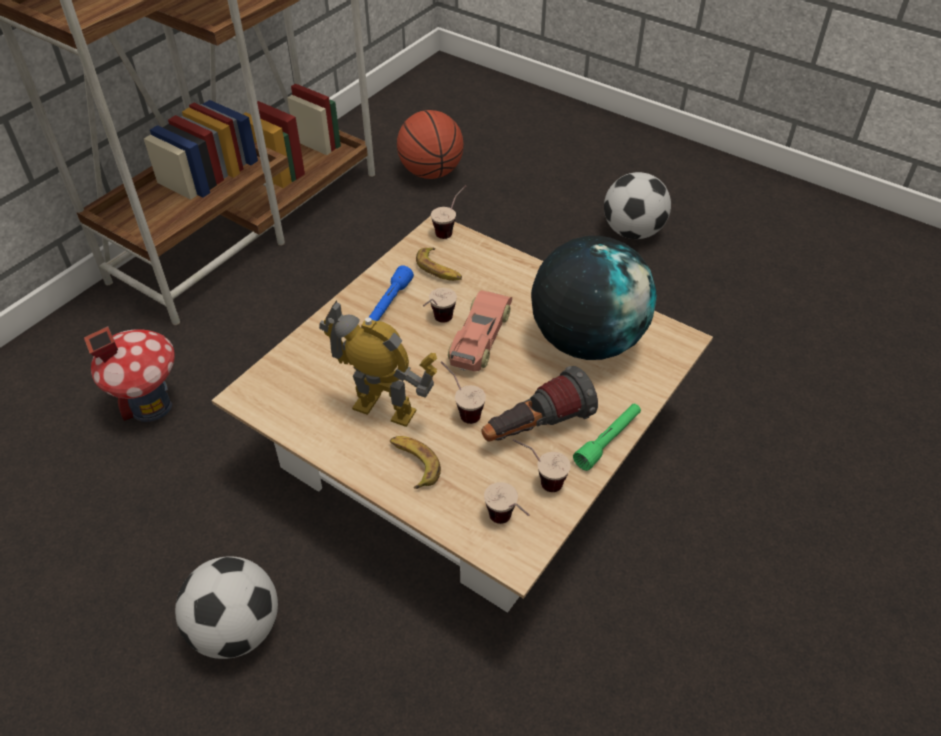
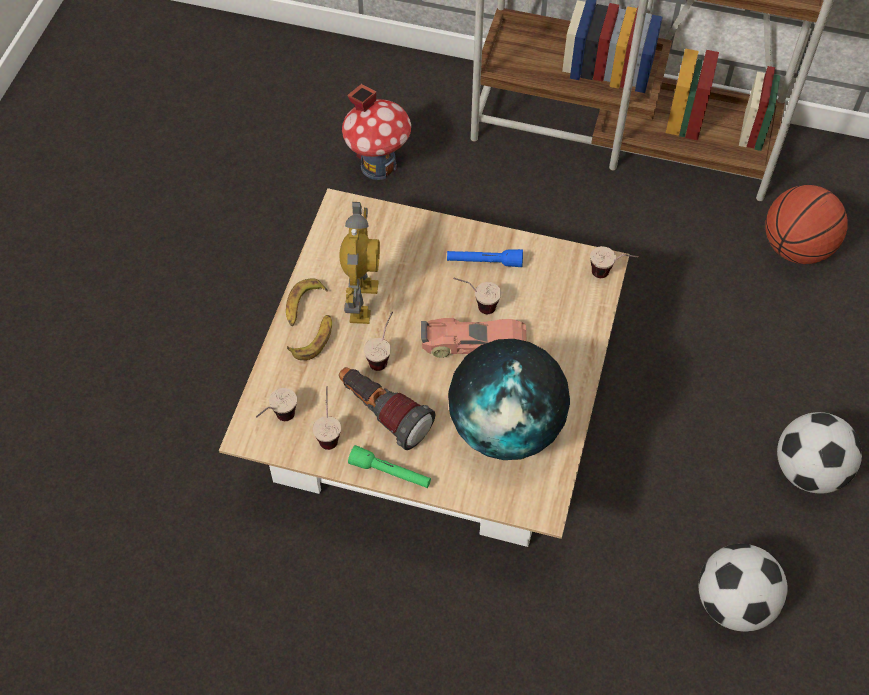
camera: 70 degrees right, 10 degrees up
(236, 629) = (203, 310): football -> football (733, 603)
(439, 269) = (547, 284): banana -> banana (303, 305)

